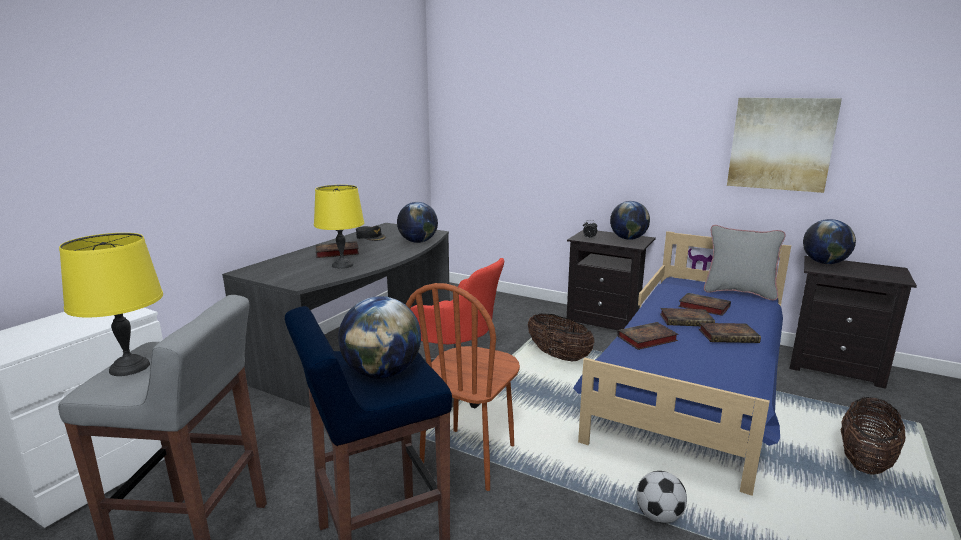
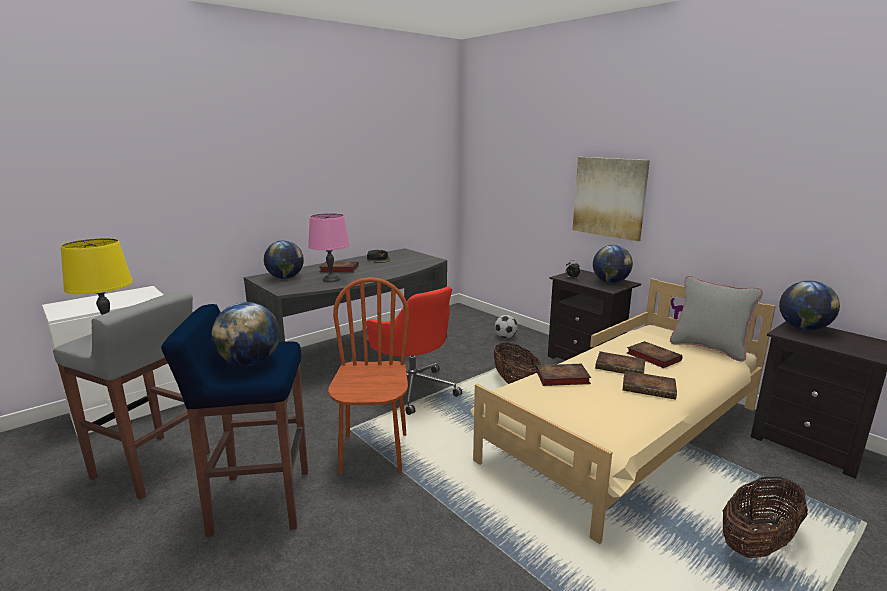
camera: 20 degrees right, 0 degrees up
(343, 265) = (331, 280): yellow table lamp -> pink table lamp
(418, 242) = (410, 266): globe -> globe (285, 278)
(469, 458) = (373, 453): brown chair -> brown chair turned 135 degrees clockwise
(659, 516) = (494, 538): football -> football (505, 337)
(693, 386) = (625, 434): blue bed -> beige bed
(781, 144) = (768, 195): picture -> picture (609, 197)

